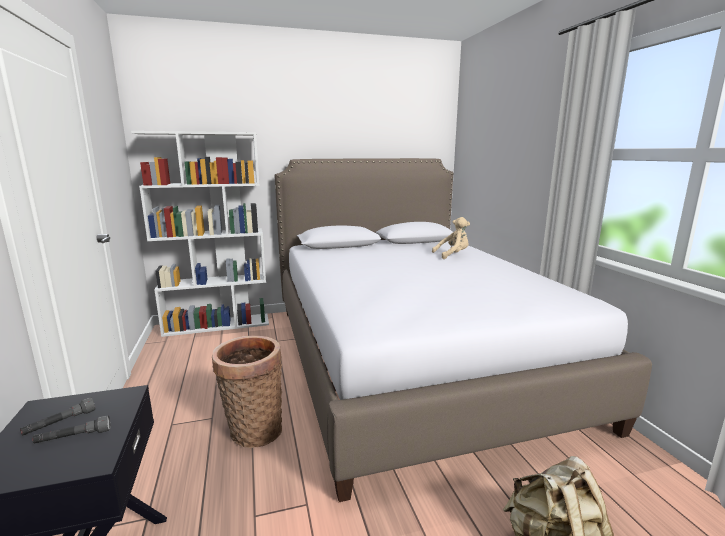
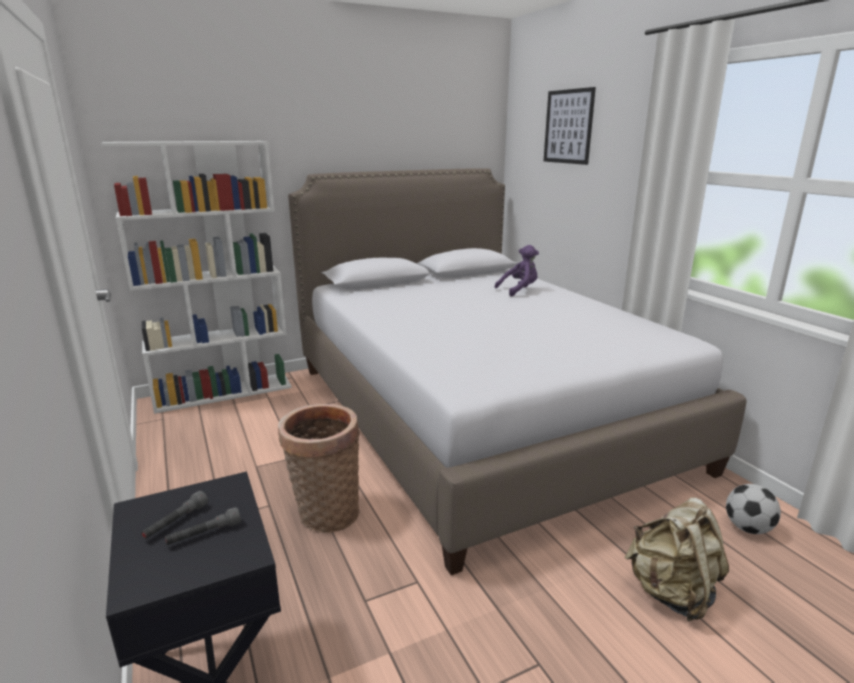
camera: 10 degrees left, 5 degrees up
(452, 255) = (519, 290): beige plush toy -> purple plush toy
(501, 121) = (568, 126): none -> picture
(647, 493) = (747, 528): none -> football

